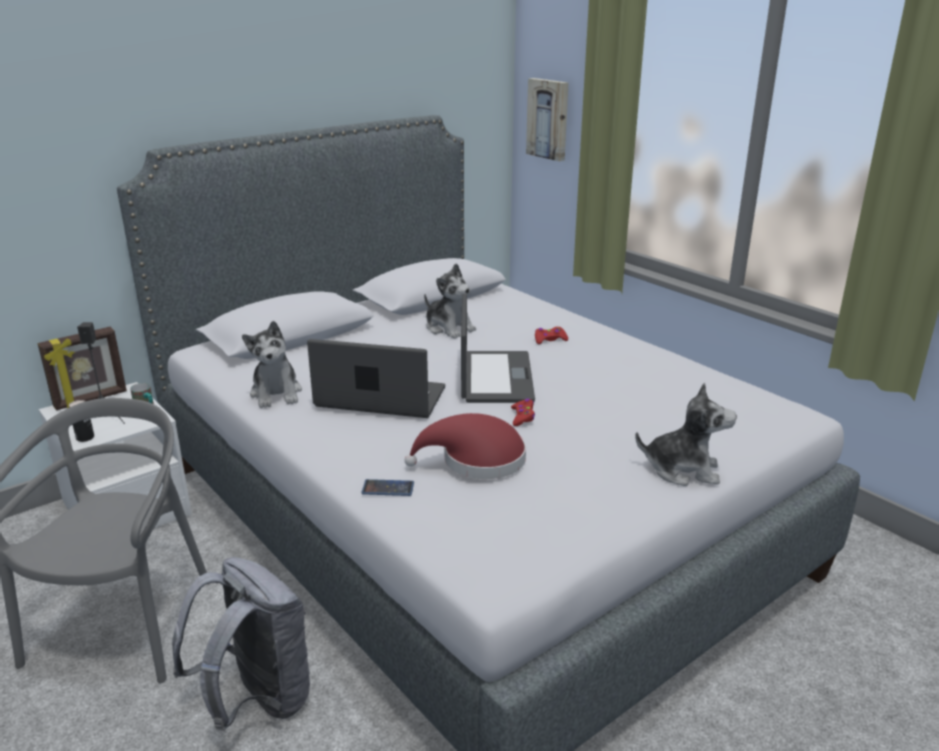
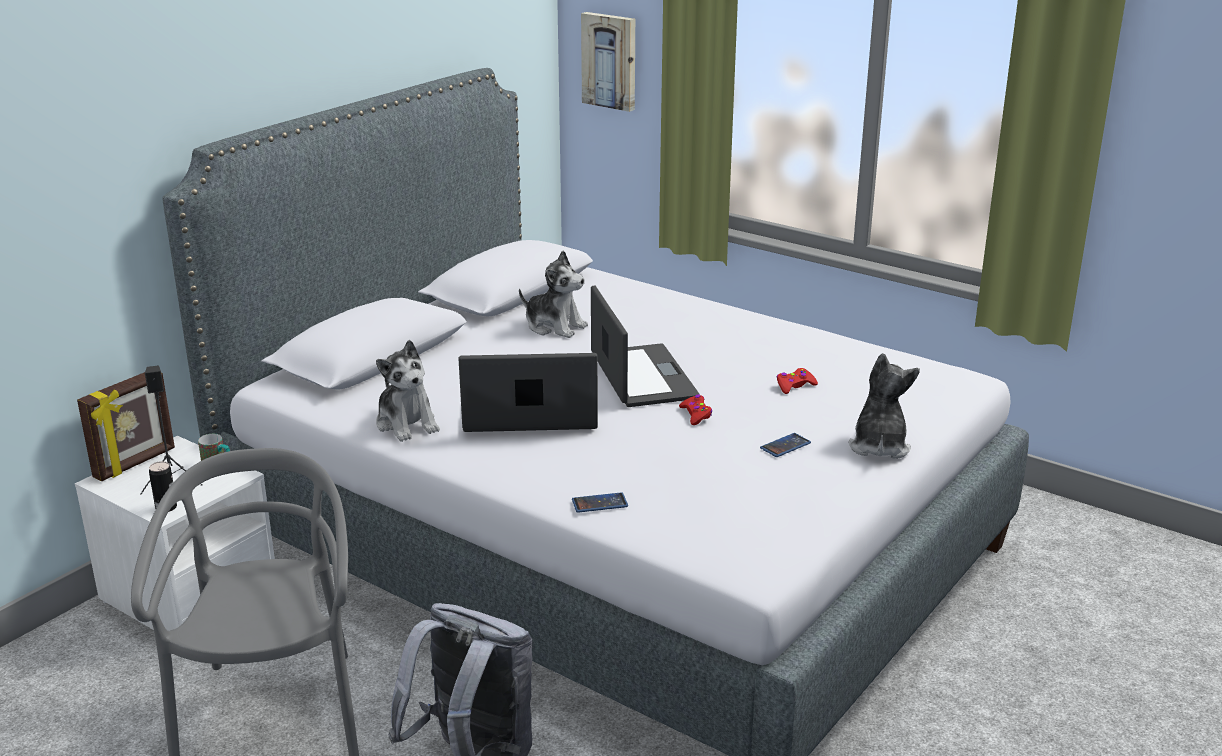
camera: 15 degrees left, 0 degrees up
(476, 461) = (675, 464): red hat -> none
(549, 339) = (676, 328): red game controller -> red game controller (794, 386)
(591, 457) = (785, 446): none -> phone
(683, 470) = (878, 446): plush toy -> plush toy turned 75 degrees counterclockwise

